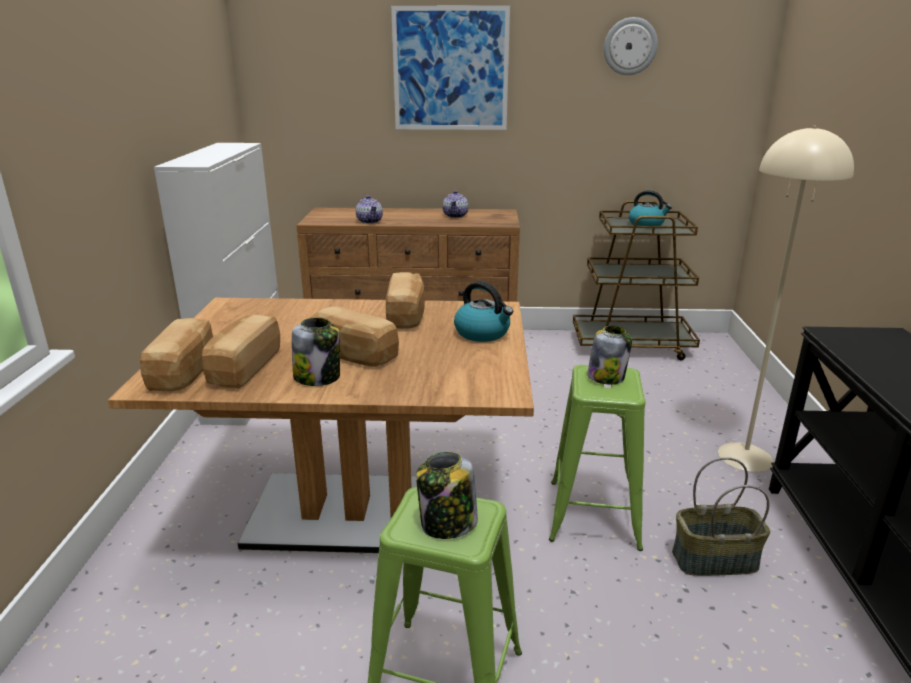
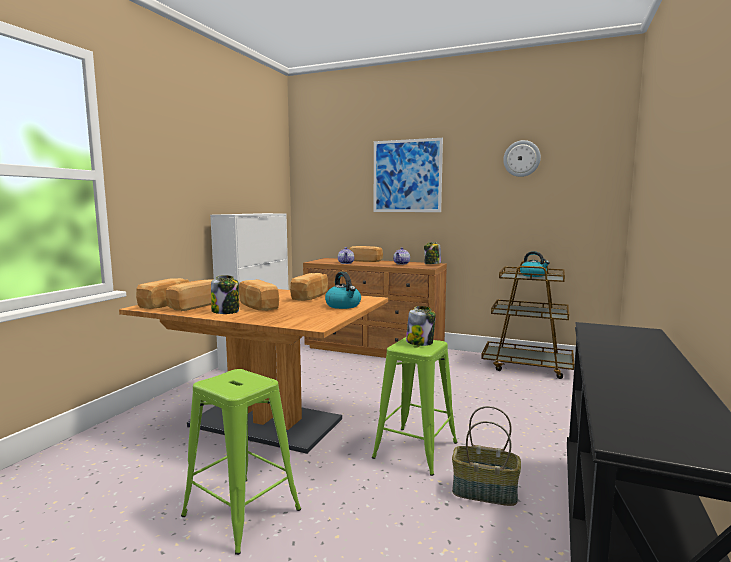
camera: 20 degrees right, 15 degrees down
(392, 211) = (366, 261): none -> bread
(447, 524) = (235, 384): jar -> jar (432, 264)
(746, 456) = (564, 439): beige floor lamp -> none

